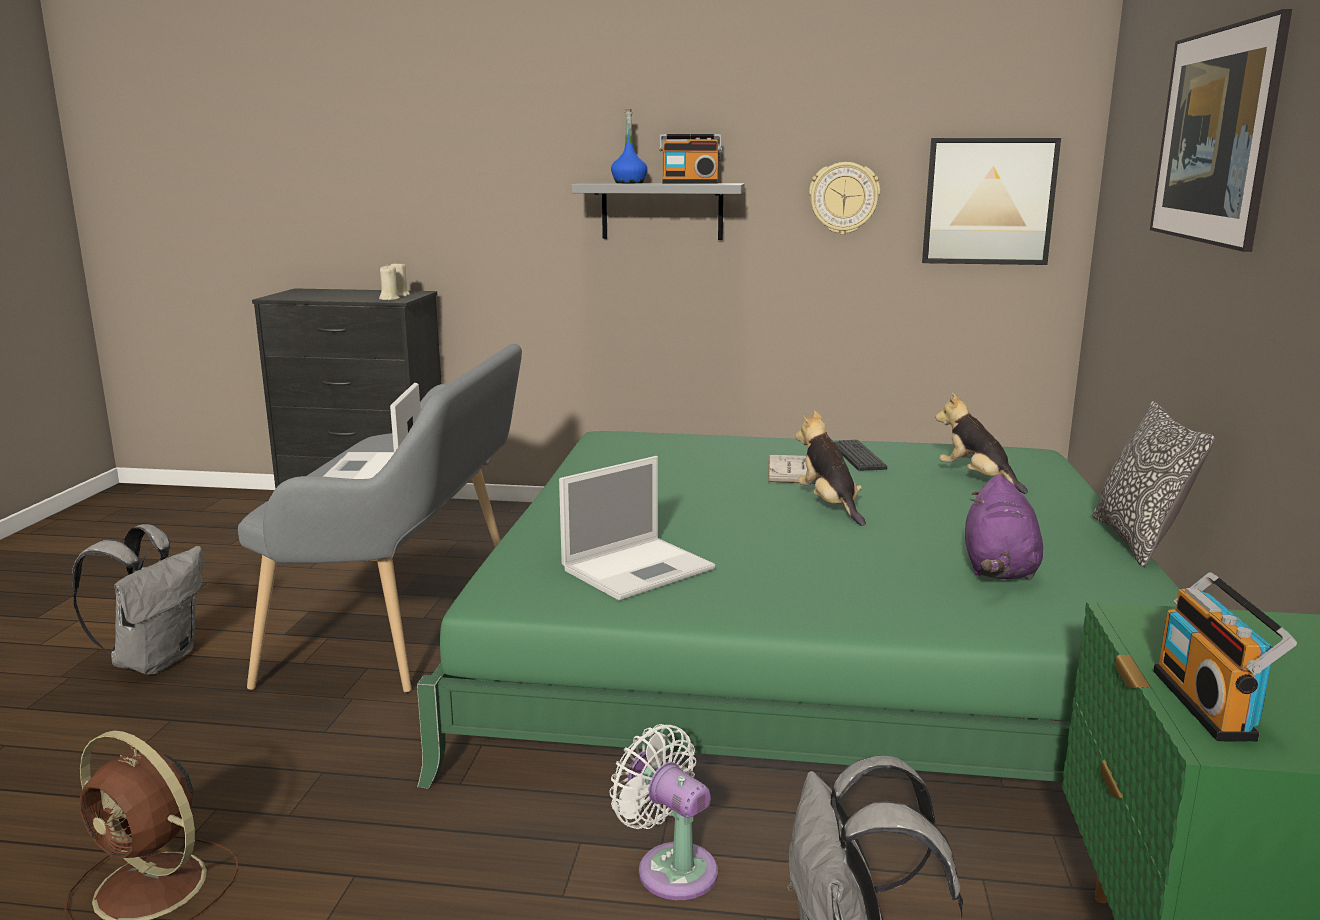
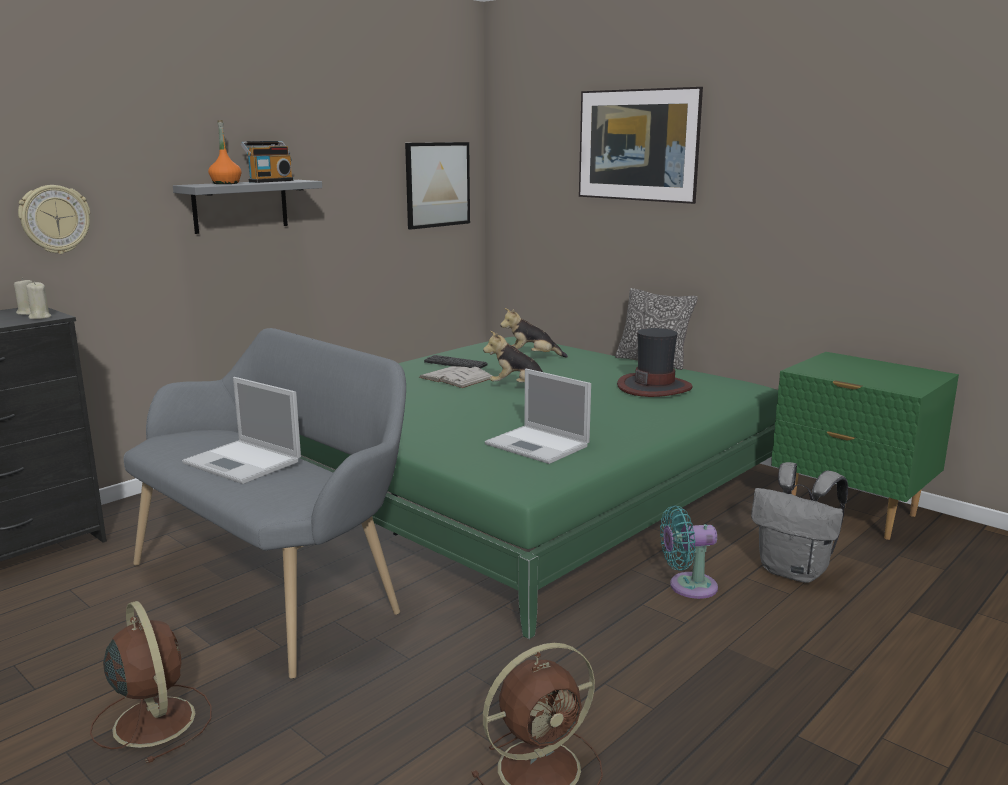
camera: 55 degrees left, 0 degrees up
(155, 660) = (153, 719): grey backpack -> brown fan
(629, 183) = (225, 183): blue bottle -> orange bottle
(640, 568) = (539, 445): laptop -> laptop turned 135 degrees clockwise
(671, 867) = (688, 586): white fan -> turquoise fan
(844, 198) = (361, 187): wall clock -> wall clock (54, 219)
(999, 569) = (654, 387): purple plush toy -> hat
(1209, 705) = (883, 383): radio -> none

